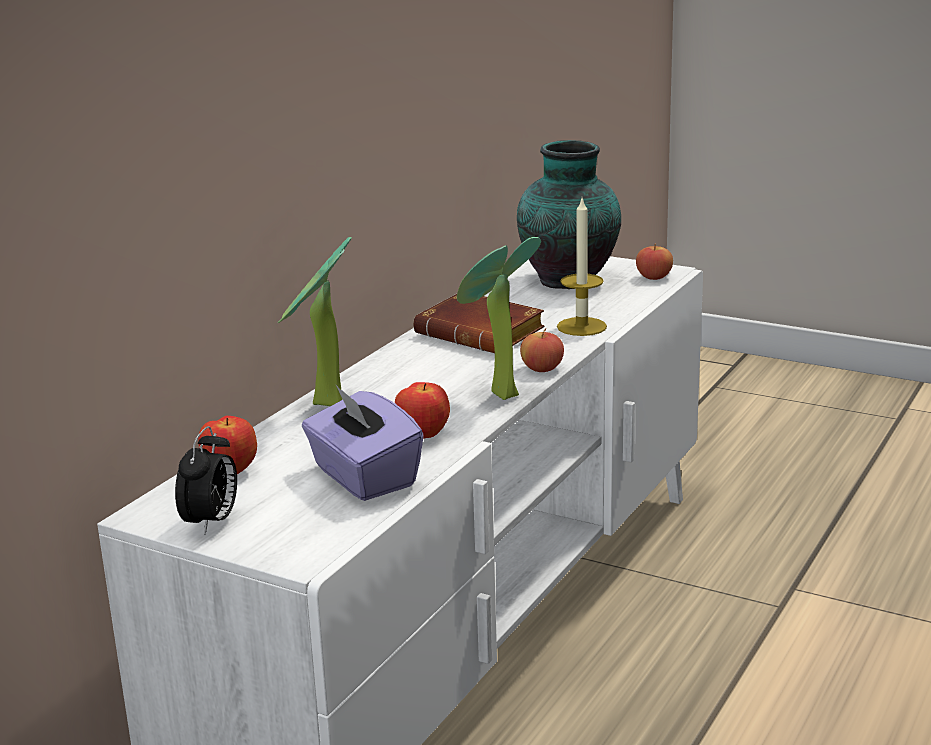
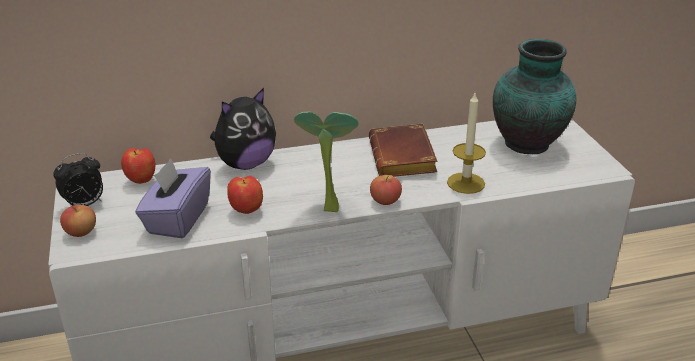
camera: 45 degrees right, 10 degrees up
(323, 406) = (245, 164): potted plant -> plush toy
(654, 277) = (586, 168): apple -> apple (81, 232)

